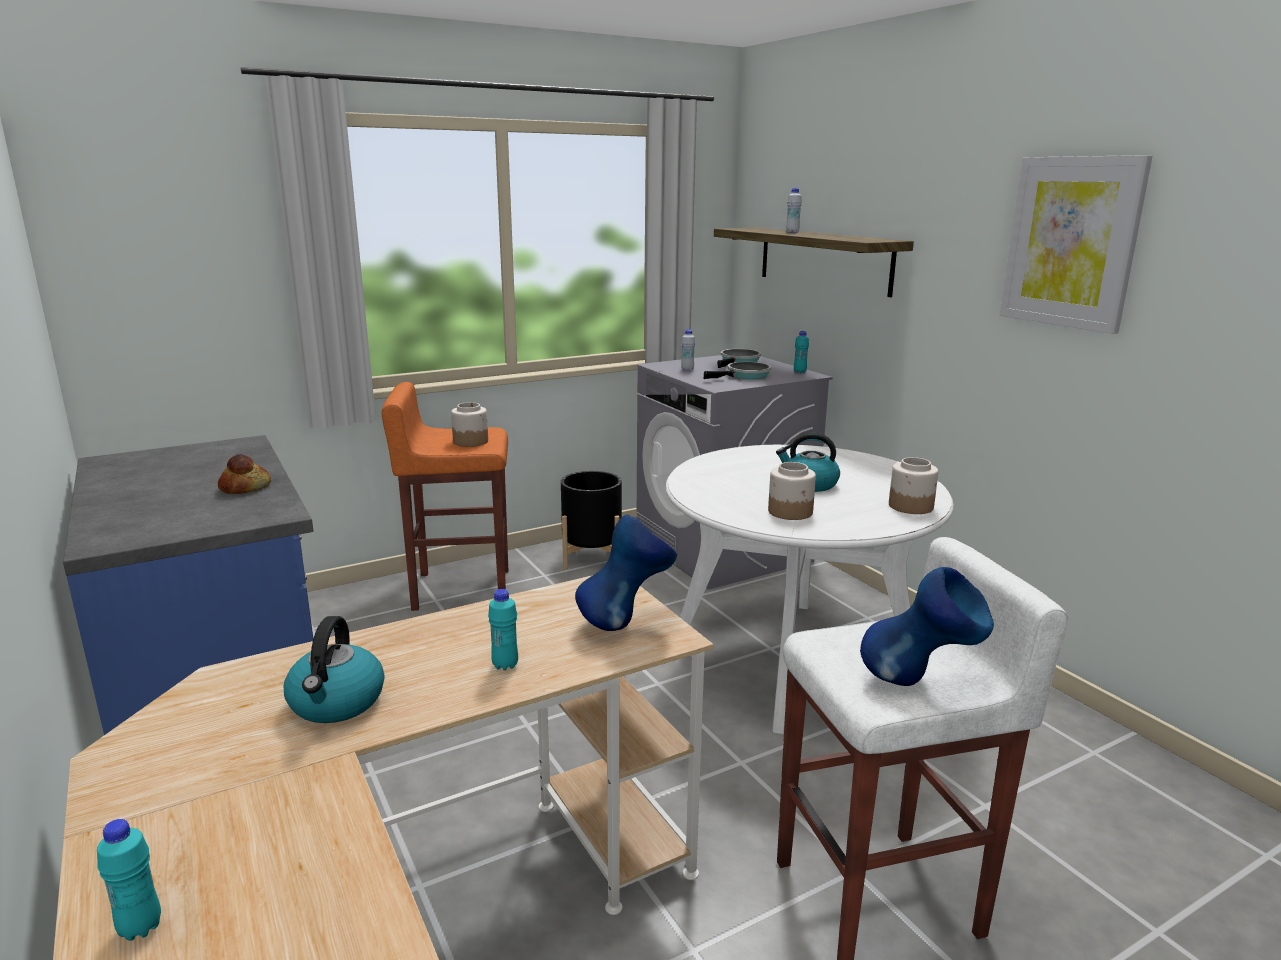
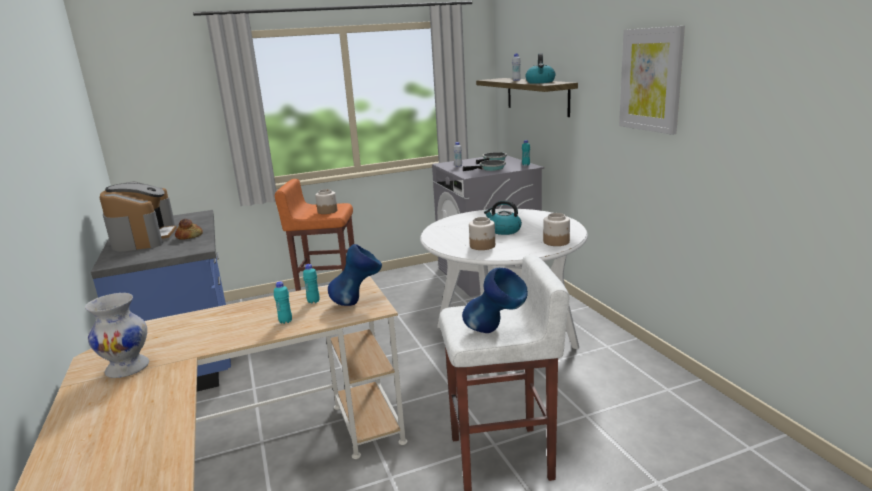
camera: 10 degrees right, 0 degrees up
(140, 927) = (78, 420): turquoise bottle -> turquoise bottle (313, 301)
(152, 490) = (144, 238): none -> coffee machine
(211, 782) = (128, 367): none -> white vase
(337, 703) = (198, 337): kettle -> kettle (540, 82)
(592, 557) = (408, 279): black planter -> none

